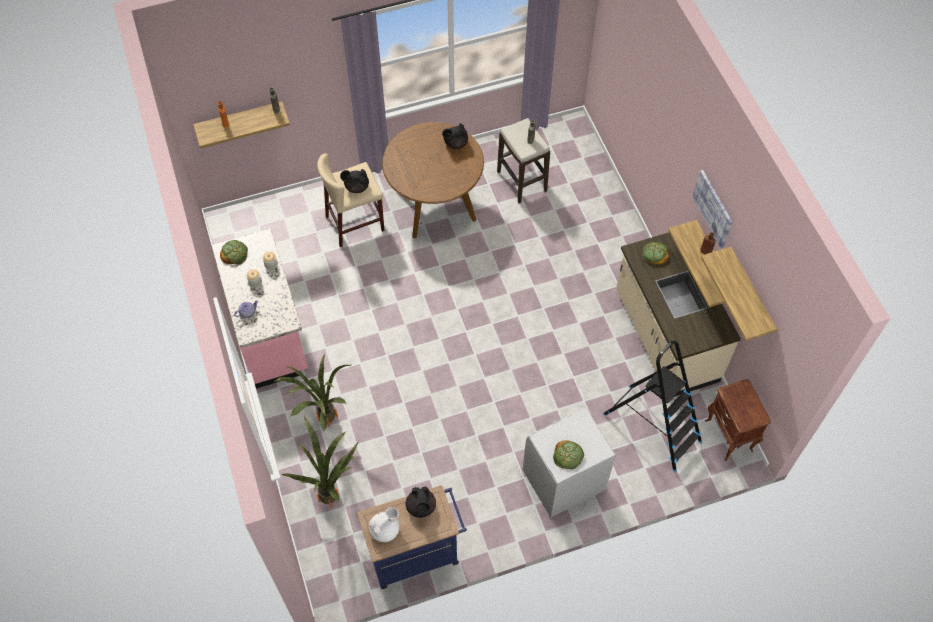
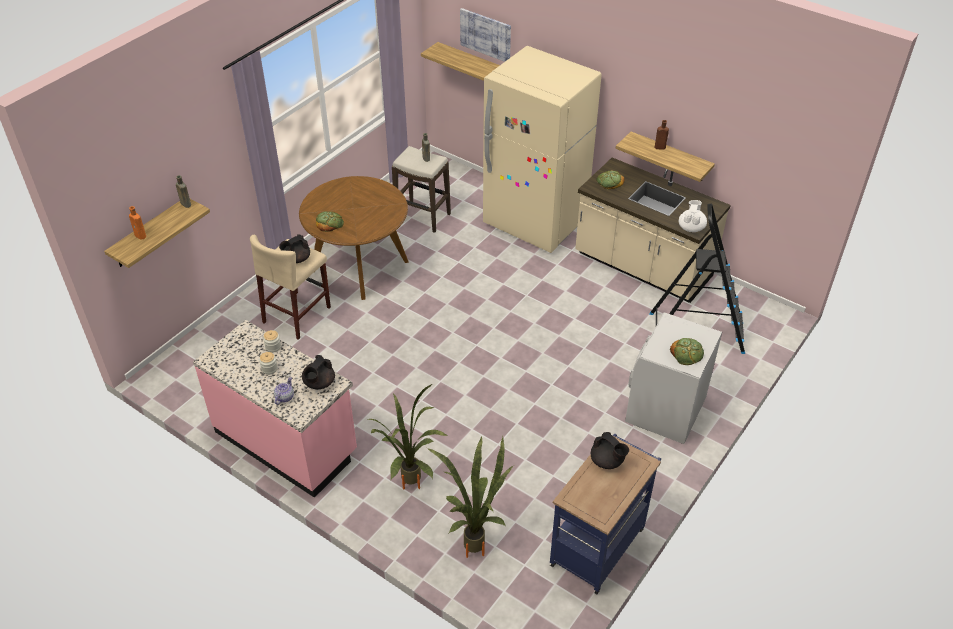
camera: 35 degrees left, 15 degrees down
(234, 253) = (225, 356): bread -> bread (329, 223)
(385, 530) = (593, 499): white teapot -> white teapot (691, 227)
(455, 143) = (361, 187): black teapot -> black teapot (319, 383)
(610, 240) = (535, 223): none -> beige fridge
(713, 208) = (652, 100): picture -> picture (485, 34)
(729, 436) = (757, 307): brown nightstand -> none
(750, 294) = (731, 146): shelf -> shelf (472, 64)

